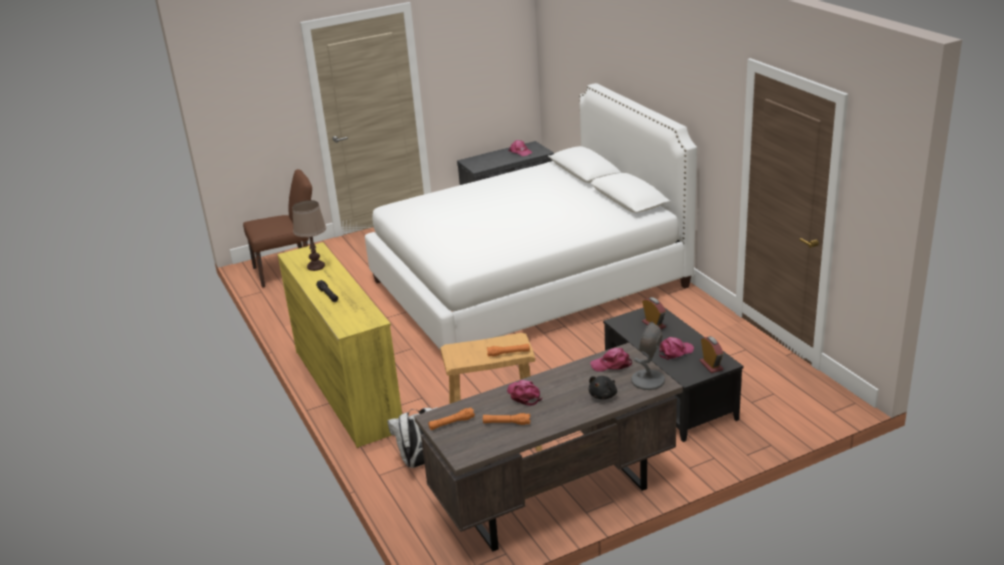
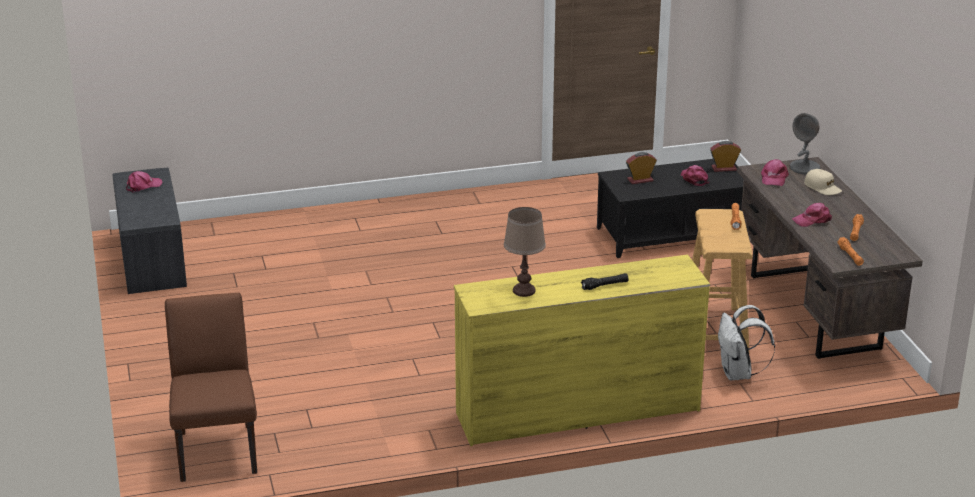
camera: 80 degrees left, 0 degrees up
(528, 284) = (400, 274): white bed -> none
(604, 395) = (822, 187): black plush toy -> beige cap

